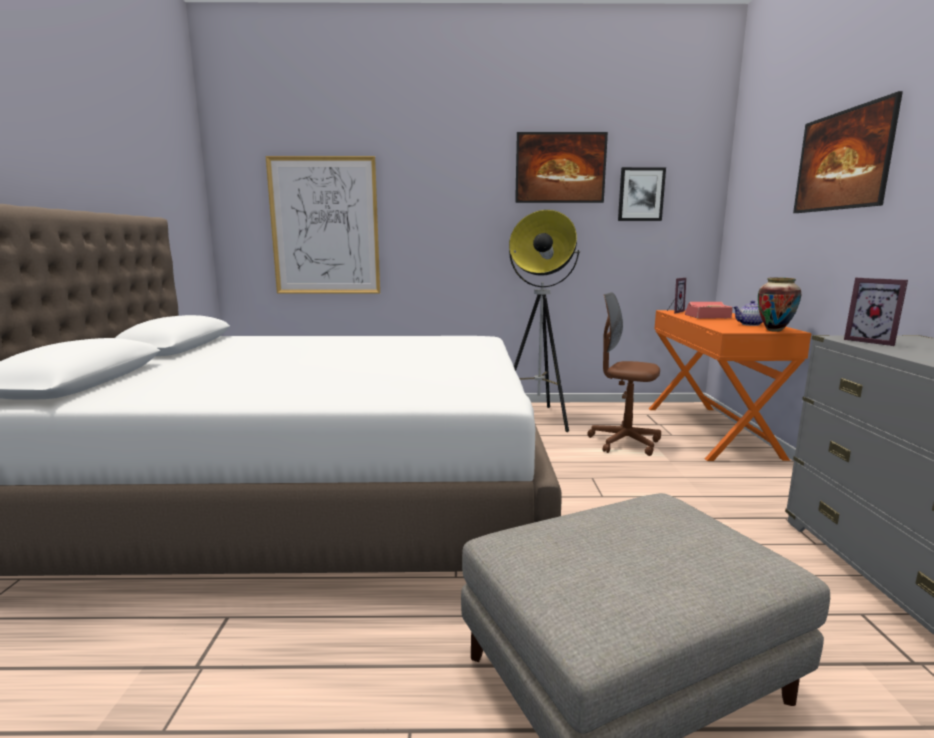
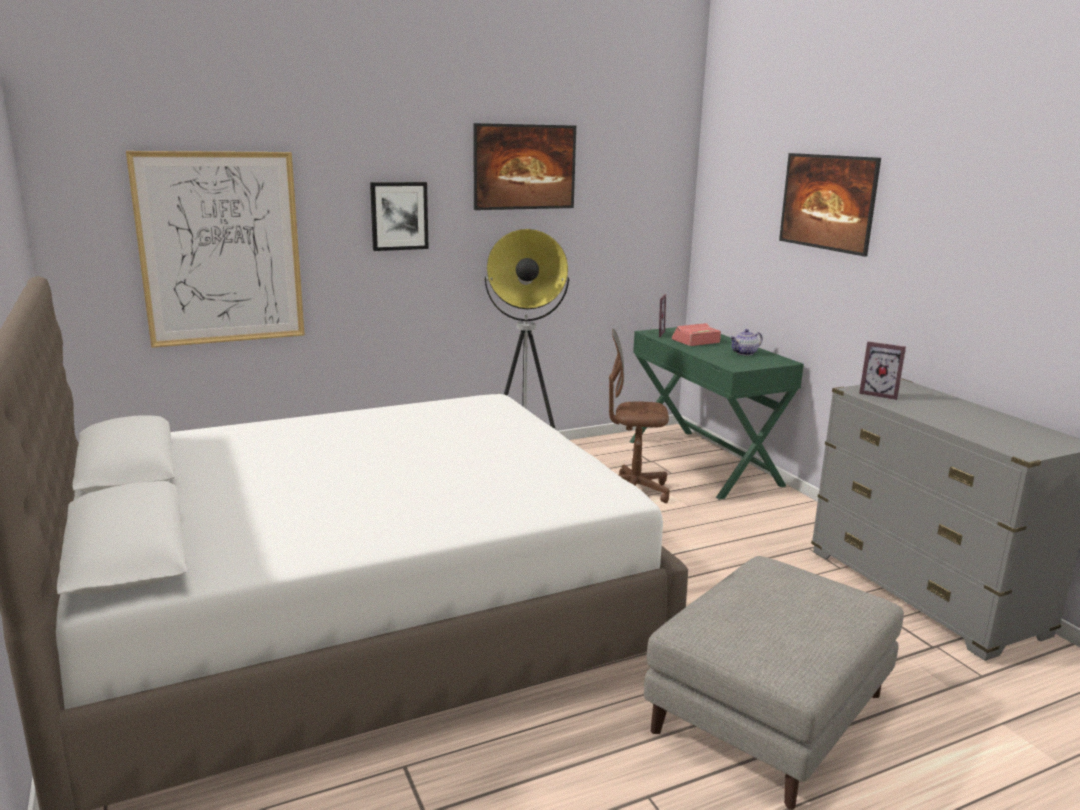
camera: 25 degrees left, 5 degrees up
(641, 194) = (611, 197): picture -> picture (399, 216)
(710, 431) = (704, 462): orange desk -> green desk
(774, 330) = (772, 363): vase -> none

